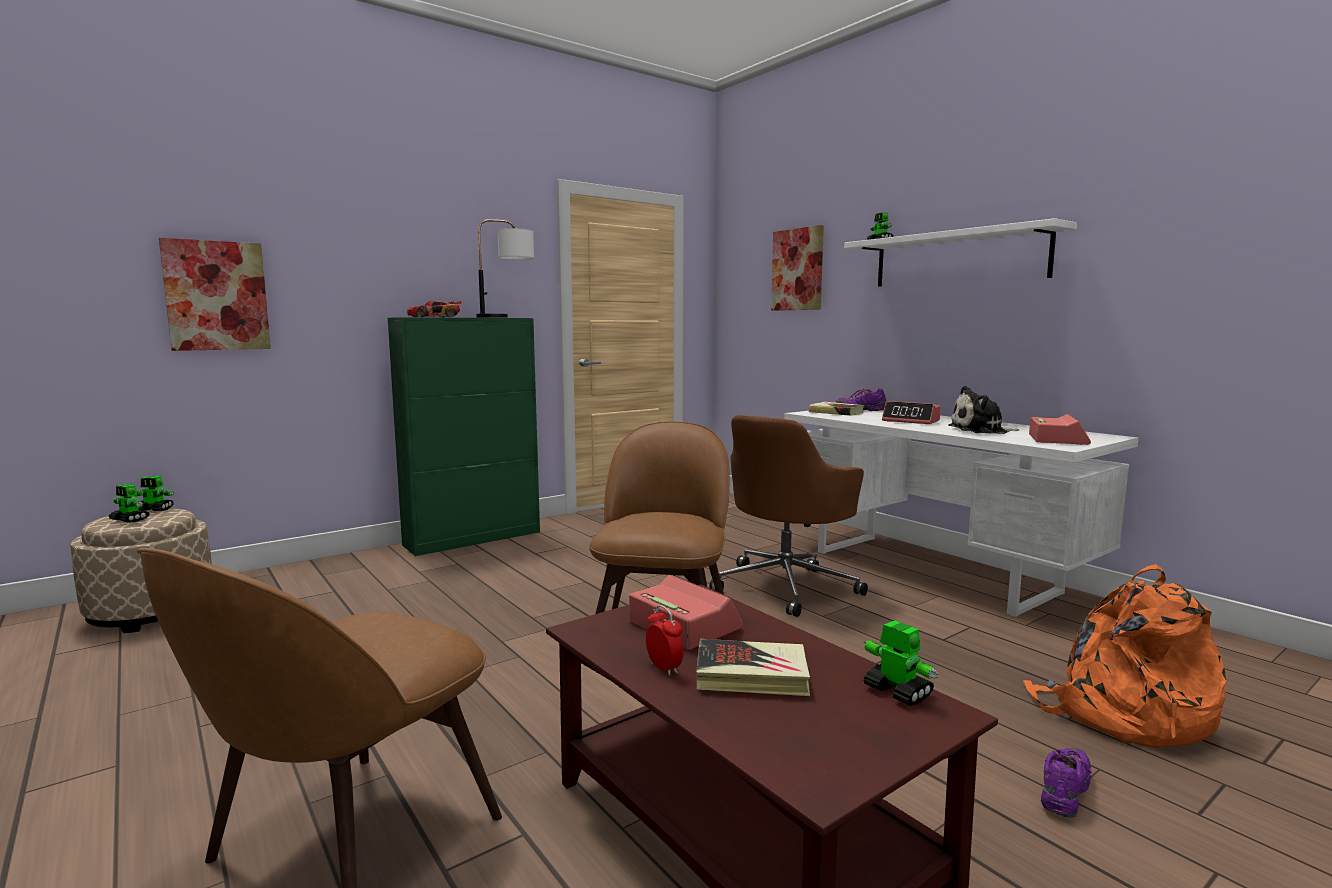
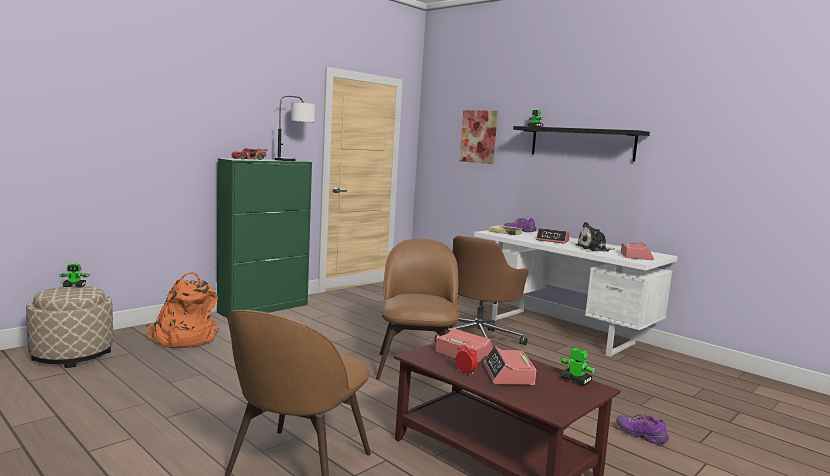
camera: 10 degrees left, 0 degrees up
(130, 520) = (66, 293): toy robot -> none
(216, 296) = (112, 141): picture -> none
(752, 675) = (508, 375): book -> alarm clock
(958, 258) = (581, 143): white shelf -> black shelf
(1064, 792) = (640, 435): purple shoe -> purple shoe turned 75 degrees counterclockwise
(1122, 714) = (666, 402): orange backpack -> orange backpack (183, 339)

